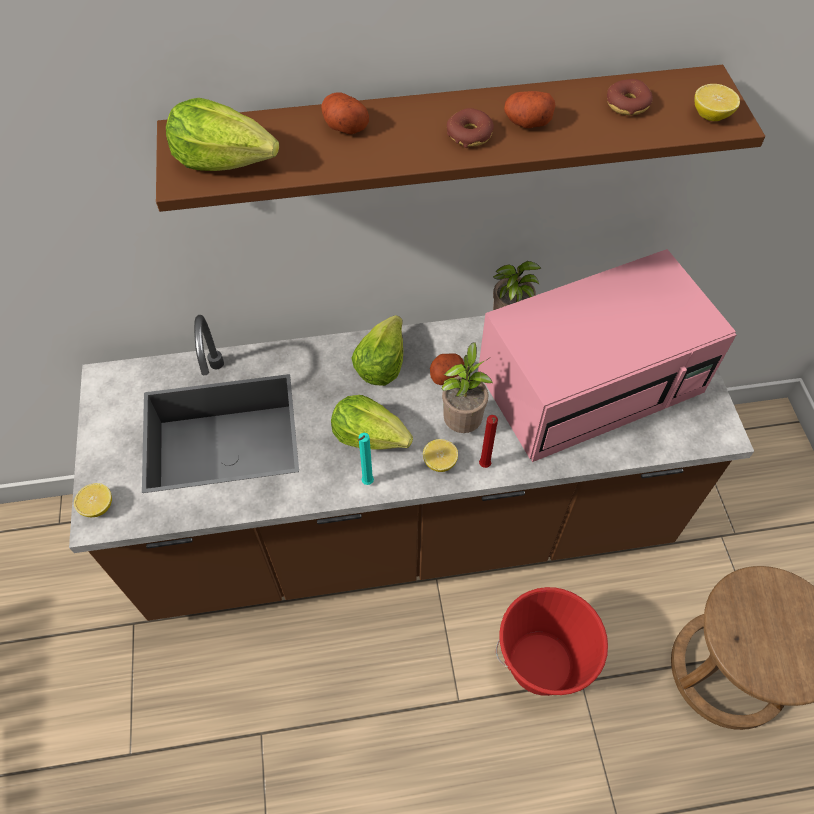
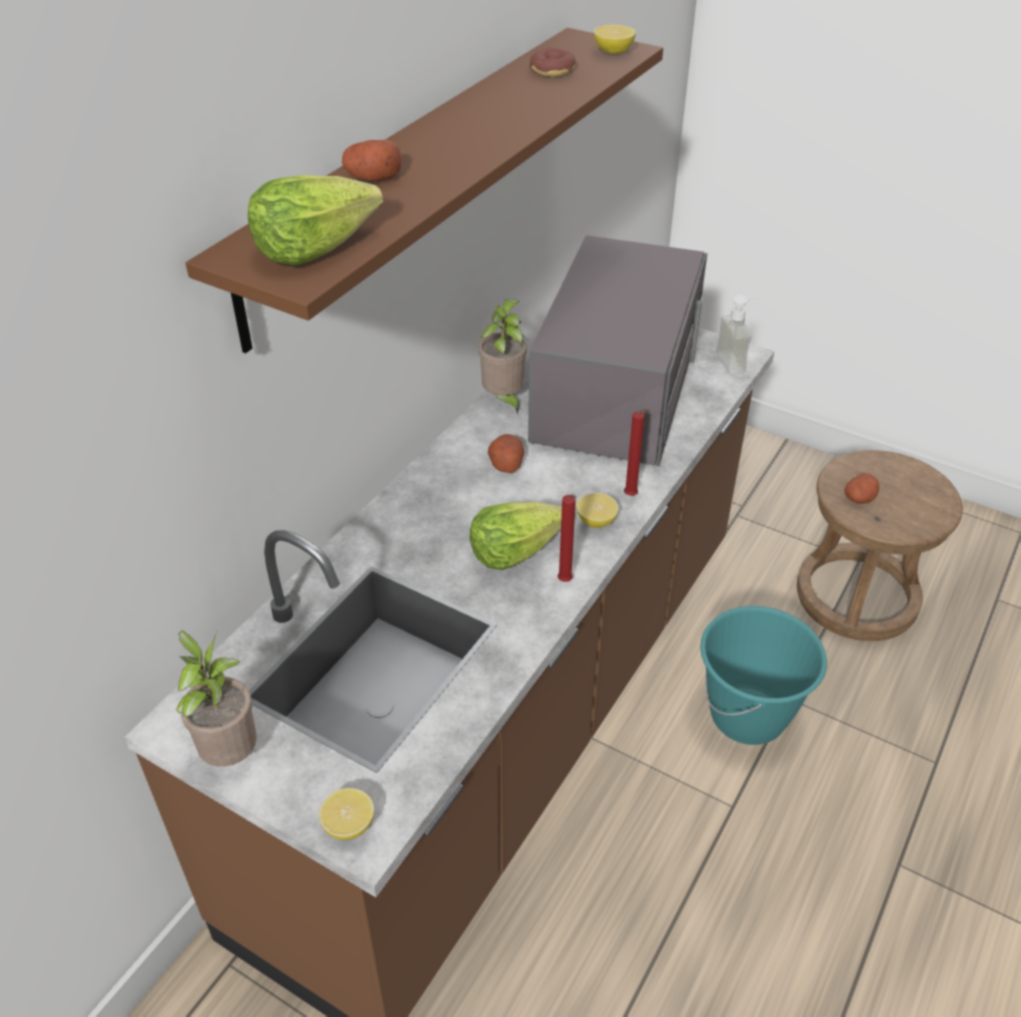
camera: 50 degrees left, 15 degrees down
(366, 483) = (565, 582): turquoise candle -> red candle
(381, 363) = (440, 496): lettuce -> none
(462, 423) = (571, 483): potted plant -> potted plant (230, 753)
(469, 134) = (481, 135): donut -> none
(526, 122) = (506, 110): potato -> potato (859, 498)
(541, 664) = (748, 715): red bucket -> turquoise bucket
(593, 380) = (616, 386): pink microwave -> grey microwave
(711, 435) = (738, 361): none -> soap dispenser

